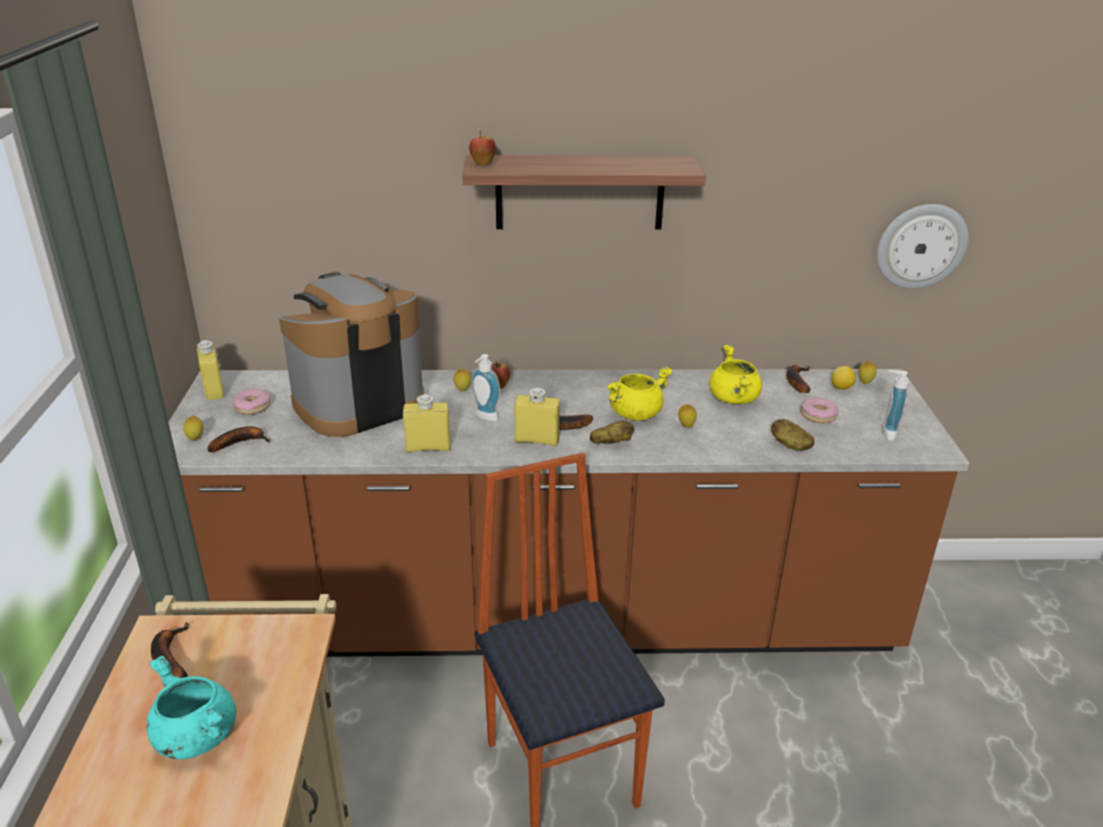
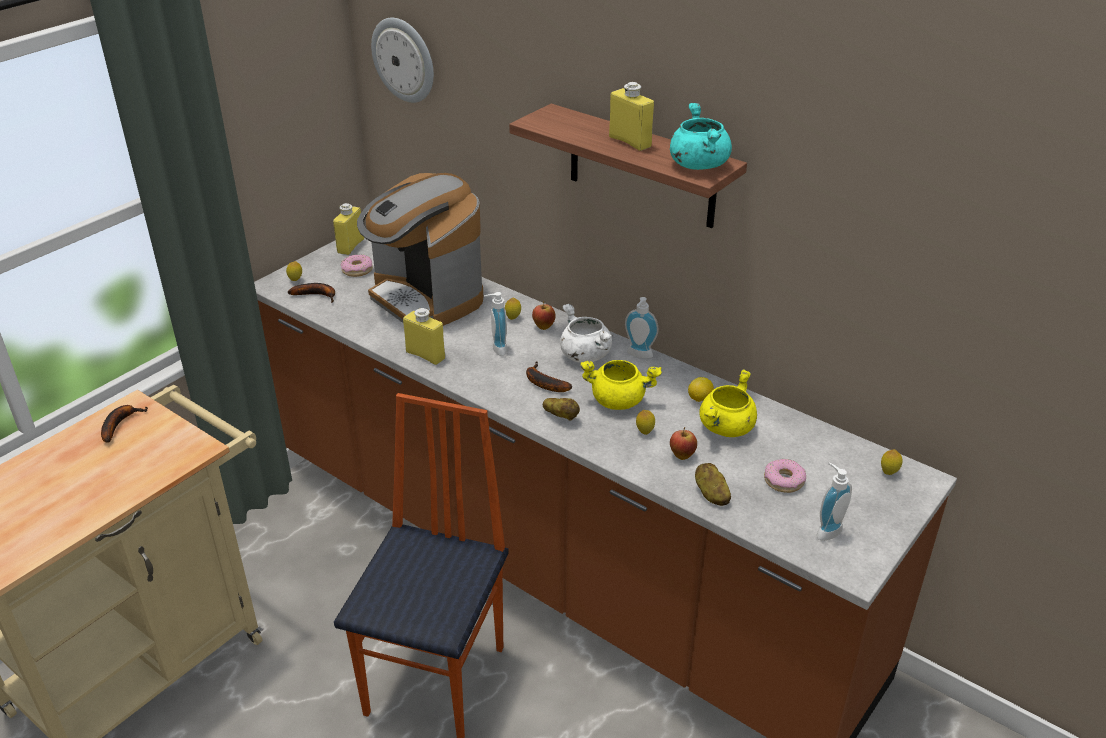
camera: 40 degrees right, 5 degrees up
(194, 736) = (76, 479): turquoise cooking pot -> turquoise cooking pot (697, 164)
(358, 404) = (426, 298): coffee machine -> coffee machine turned 135 degrees counterclockwise
(483, 164) = (542, 117): apple -> apple (682, 456)
(537, 440) = (508, 386): yellow bottle -> yellow bottle (630, 142)
(561, 393) = (584, 355): none -> white cooking pot
(602, 377) = (638, 355): none -> soap dispenser
(796, 381) = (815, 438): banana -> none
(841, 388) = (853, 466): lemon -> lemon (700, 400)
(921, 246) = (994, 343): wall clock -> wall clock (404, 59)

